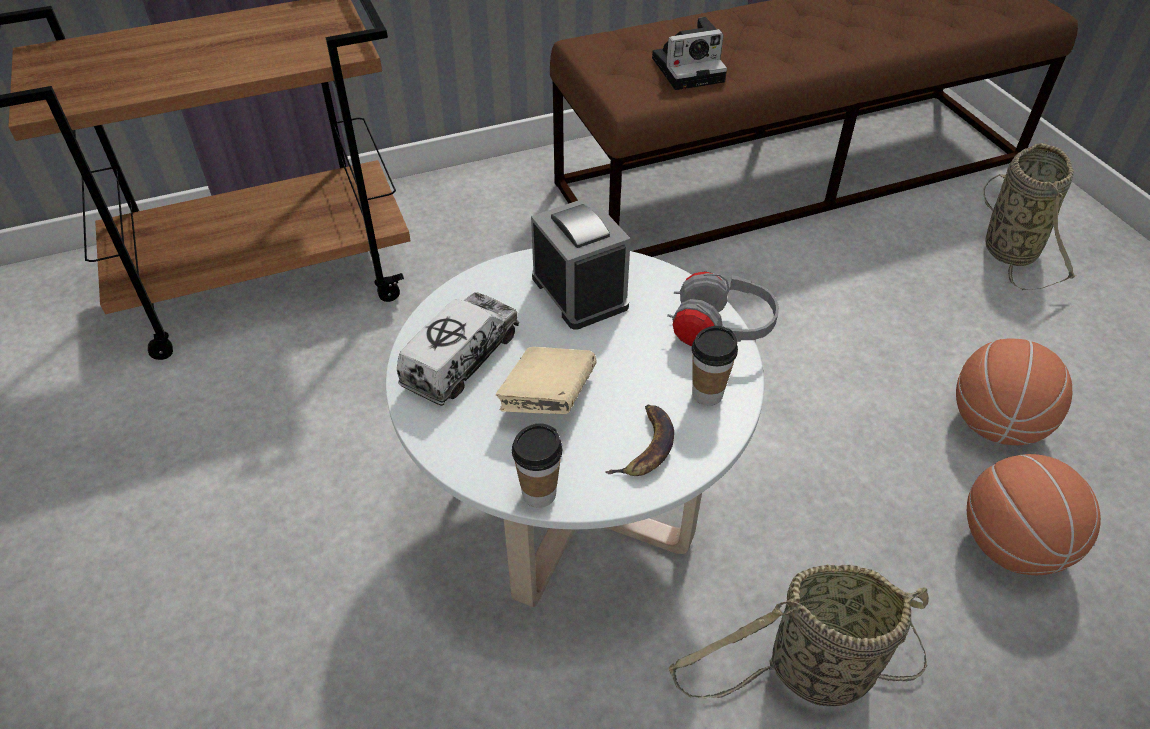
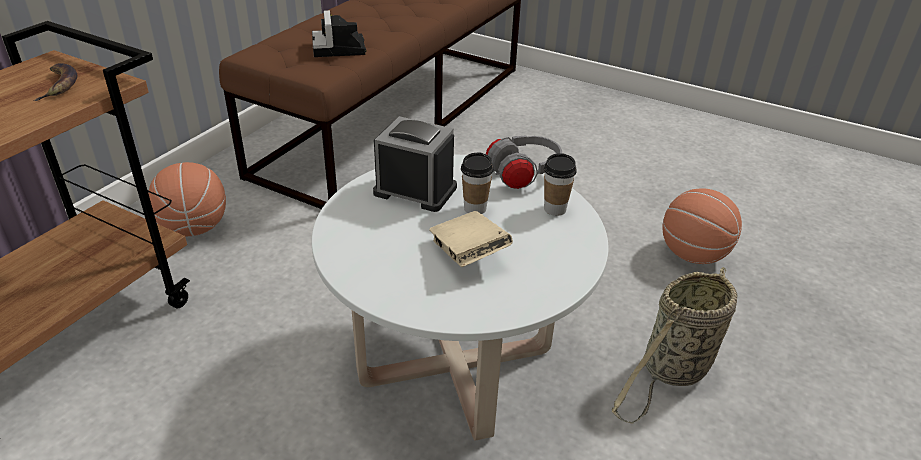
camera: 40 degrees left, 10 degrees down
(461, 359) = (384, 260): toy truck -> none
(539, 494) = (527, 306): cup -> cup (475, 208)
(645, 446) = (555, 250): banana -> banana (59, 85)
(690, 69) = (339, 49): camera -> camera turned 135 degrees clockwise
(995, 424) = (629, 201): basketball -> basketball (194, 228)
(1008, 246) = (550, 114): basket -> none

